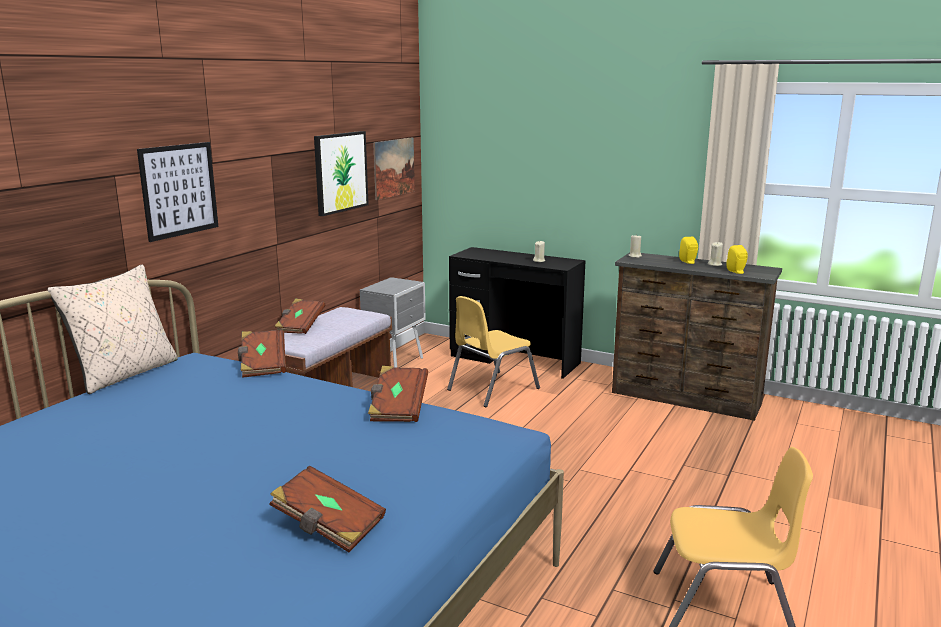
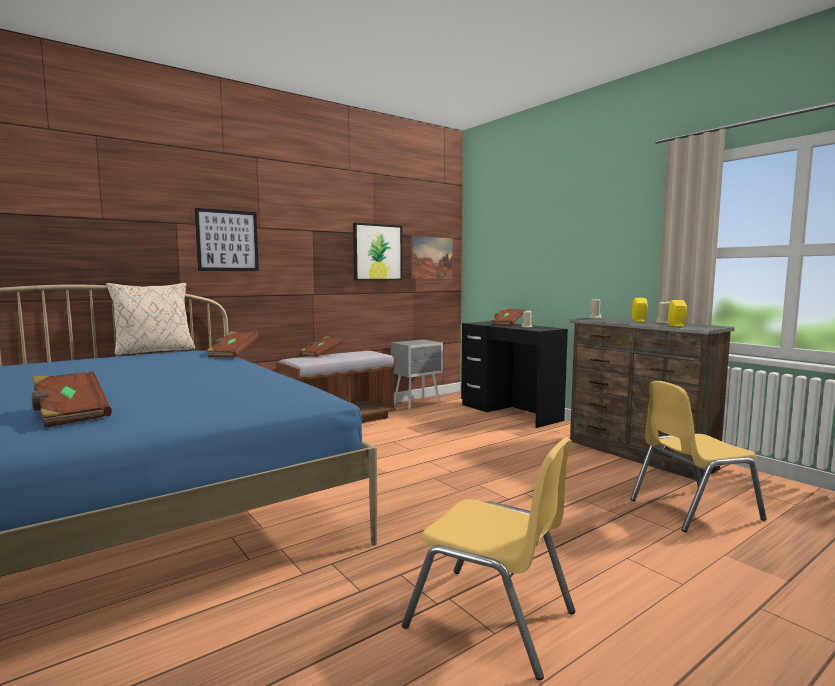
camera: 25 degrees right, 10 degrees down
(397, 408) = (263, 375): brown book -> brown book (506, 324)
(492, 389) = (469, 426): yellow chair -> yellow chair (693, 509)

